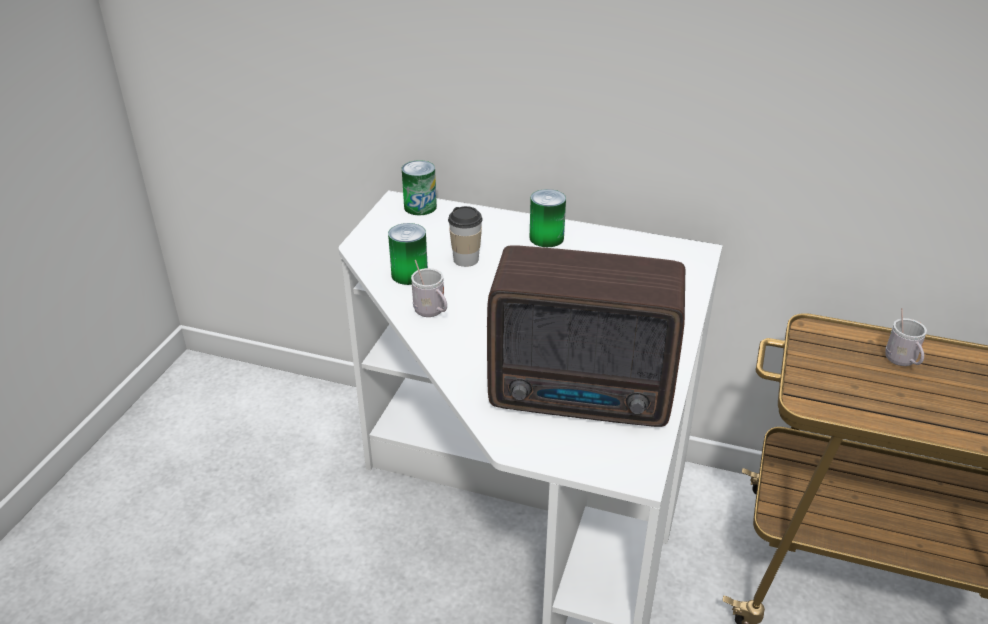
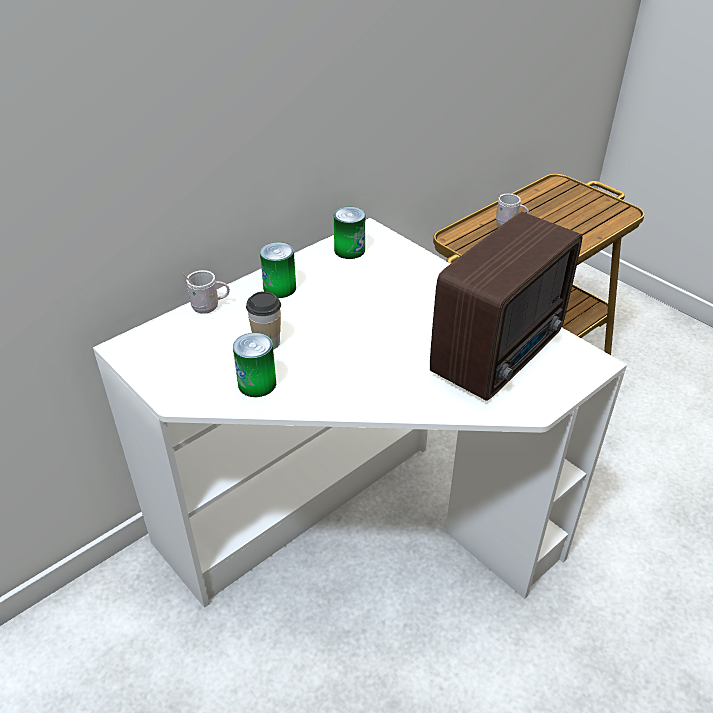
camera: 60 degrees left, 5 degrees up
(420, 207) = (150, 337): can -> can (349, 250)
(432, 313) = (329, 391): white mug -> white mug (210, 307)

